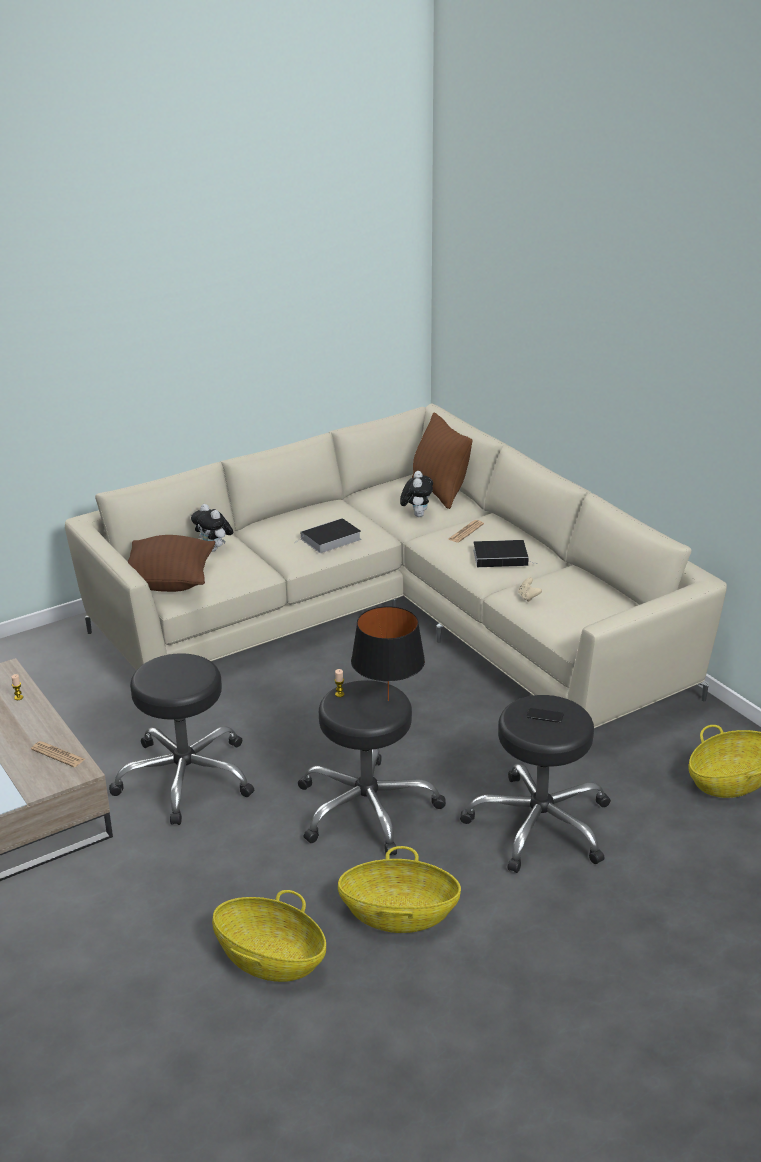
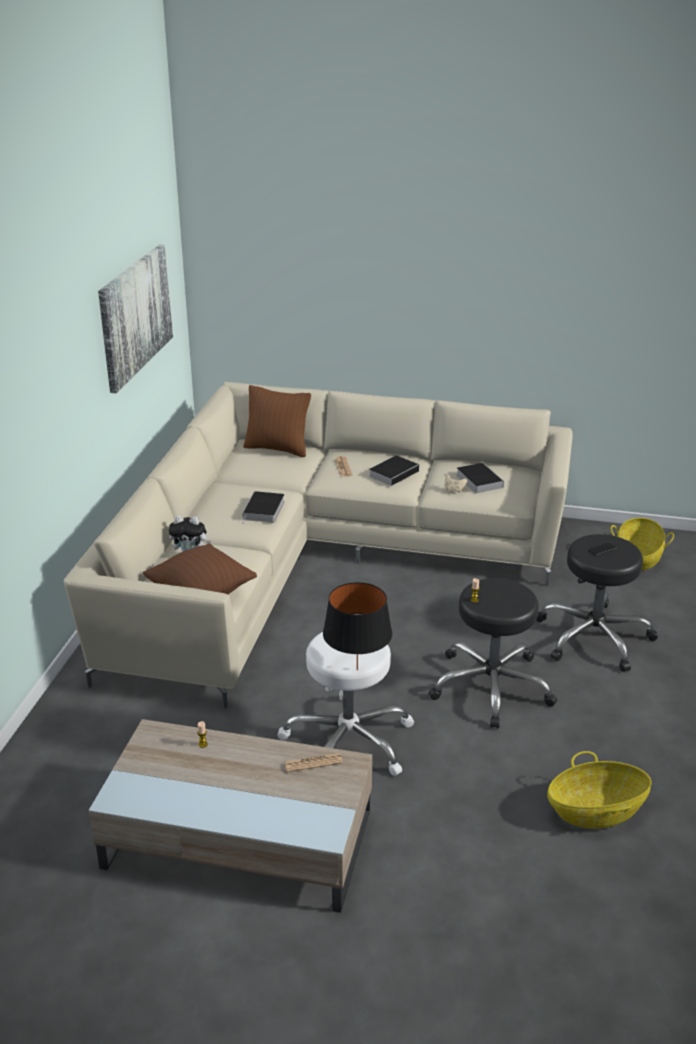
camera: 45 degrees left, 0 degrees up
(185, 778) = (349, 741): black stool -> white stool
(305, 301) = (135, 315): none -> picture
(388, 700) = (508, 587): black table lamp -> black table lamp (357, 669)
(399, 914) = (614, 735): basket -> none
(416, 514) = (289, 469): plush toy -> none
(569, 599) = (478, 480): none -> book

